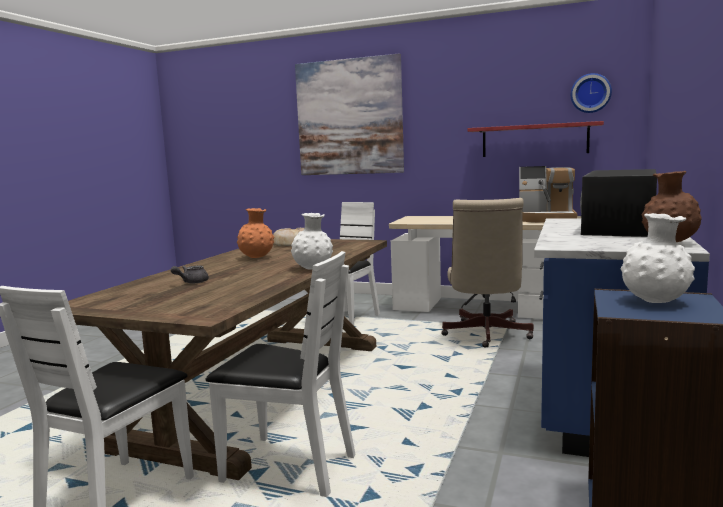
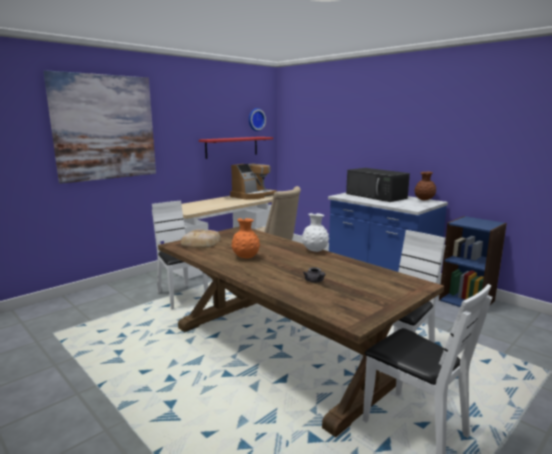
camera: 65 degrees left, 5 degrees up
(655, 301) = (473, 222): white vase -> none

